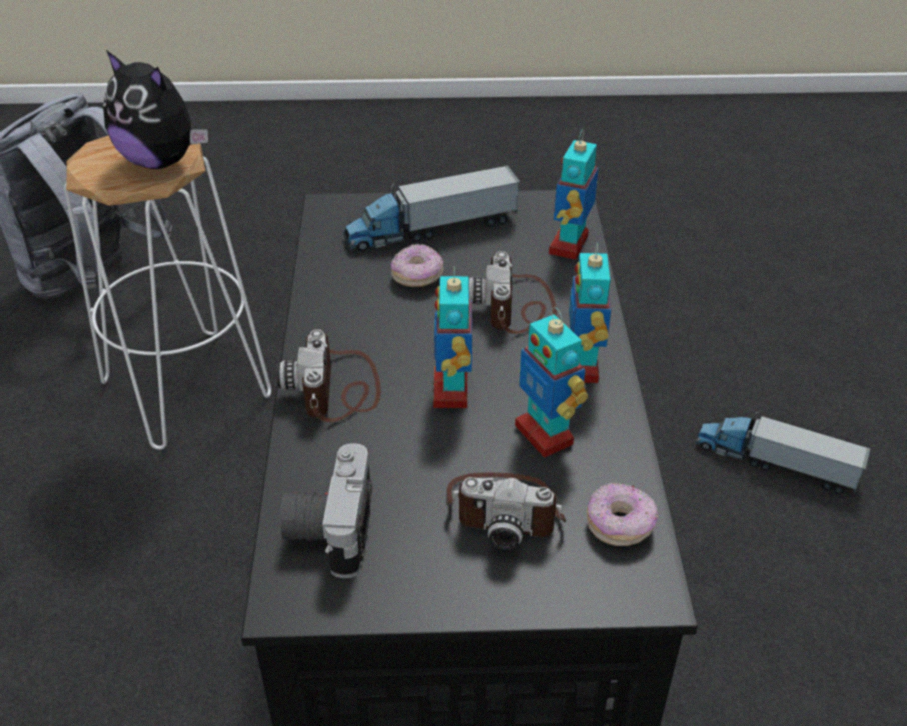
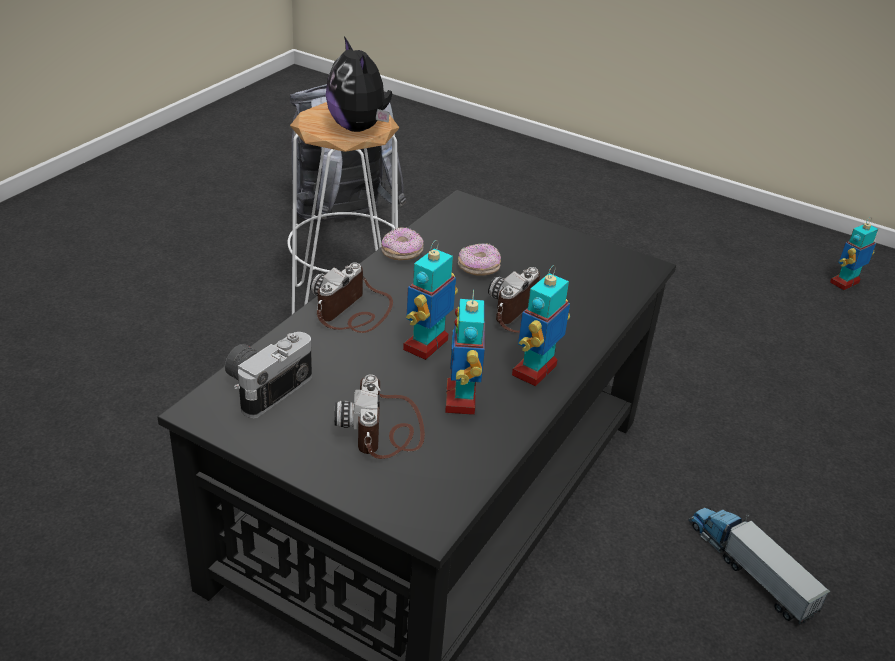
camera: 30 degrees right, 5 degrees down
(431, 229) = (521, 243): toy truck -> none
(505, 509) = (385, 429): camera -> camera turned 45 degrees clockwise
(570, 246) = (614, 293): toy robot -> toy robot (845, 283)
(619, 525) = (452, 476): donut -> donut (402, 253)

